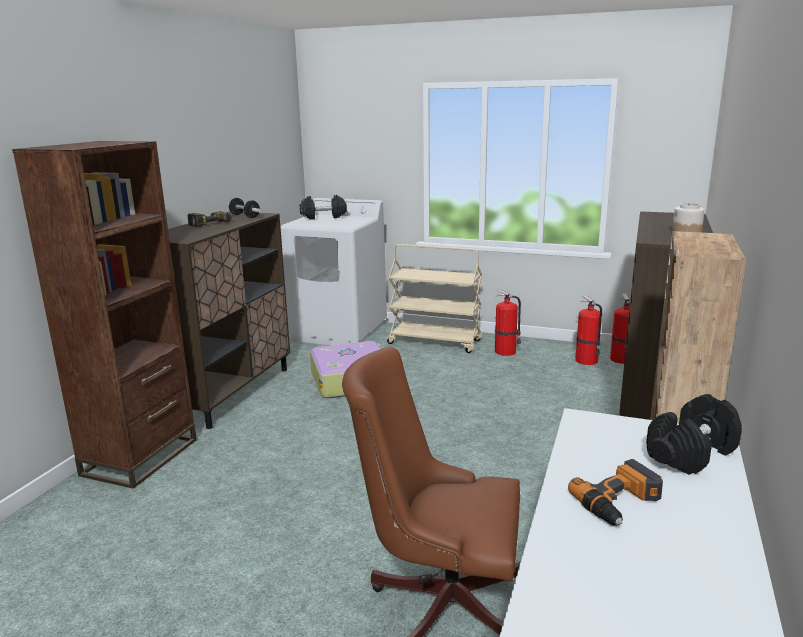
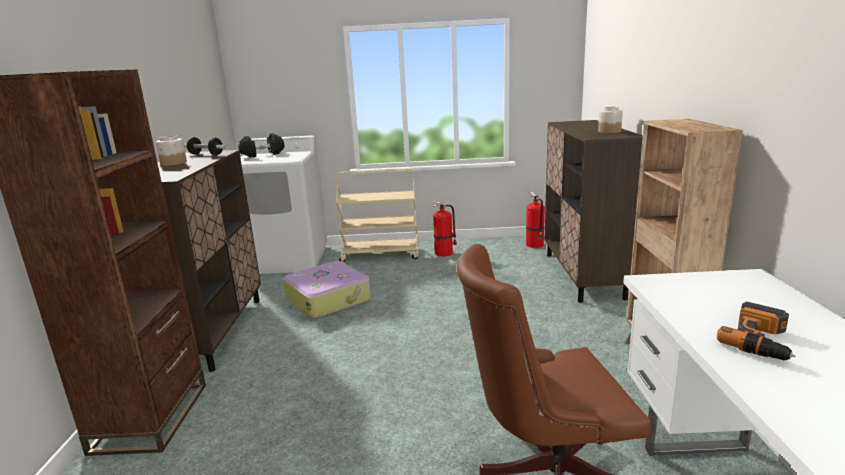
camera: 20 degrees left, 0 degrees up
(207, 223) = (173, 163): power drill -> jar
(587, 361) = (511, 250): fire extinguisher -> none
(691, 454) = (757, 291): black dumbbell -> none

